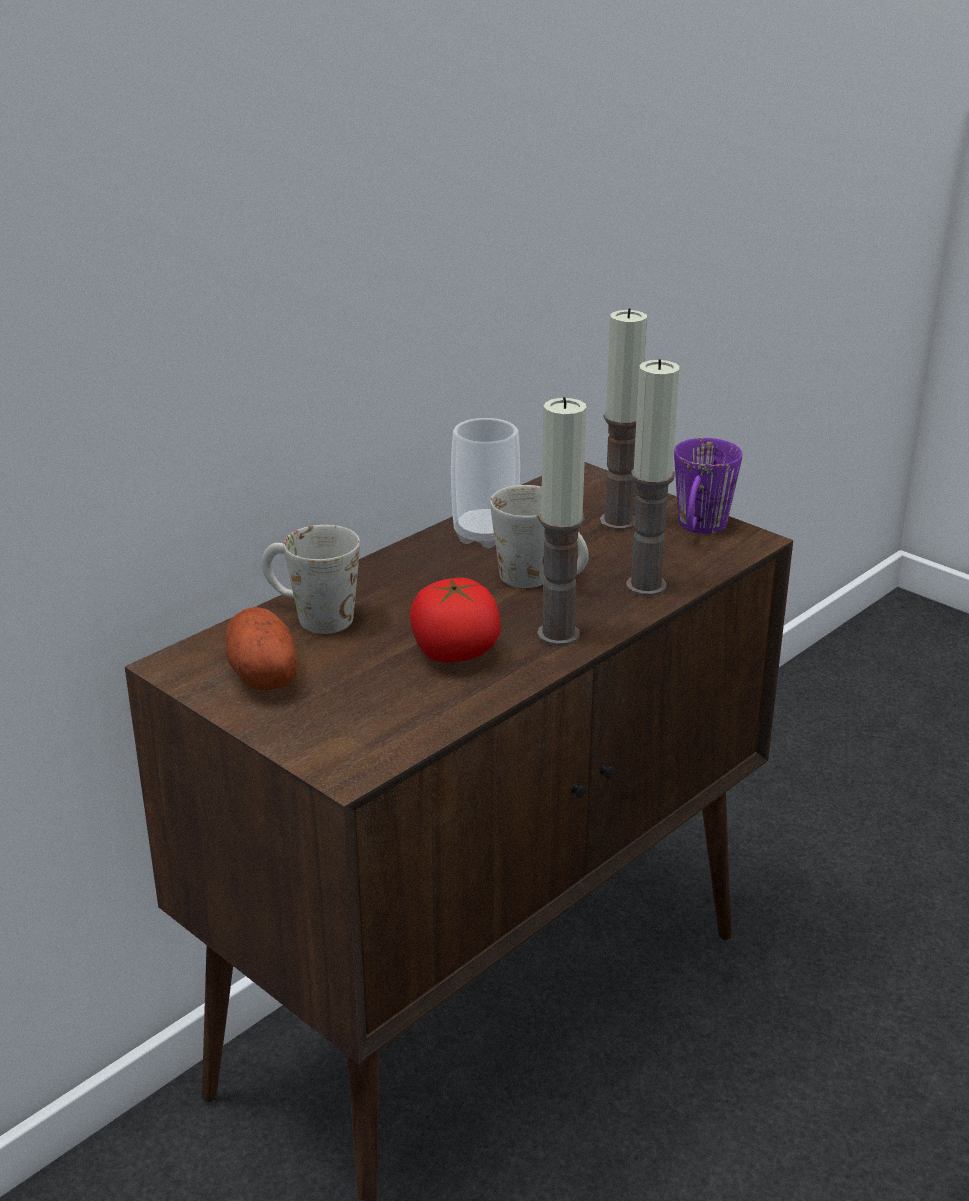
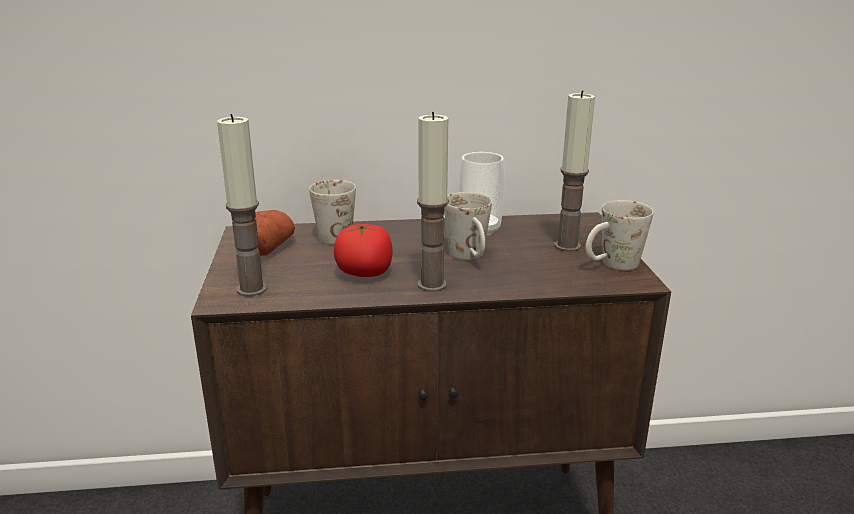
camera: 40 degrees right, 5 degrees down
(646, 586) = (526, 281): candle -> candle (251, 289)
(699, 530) = (611, 266): purple mug -> white mug

